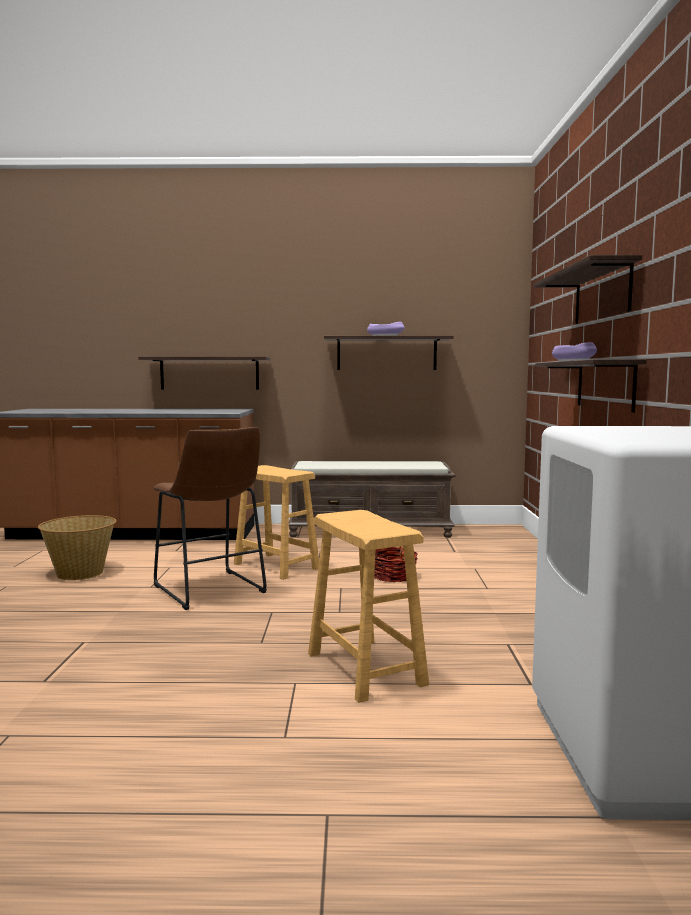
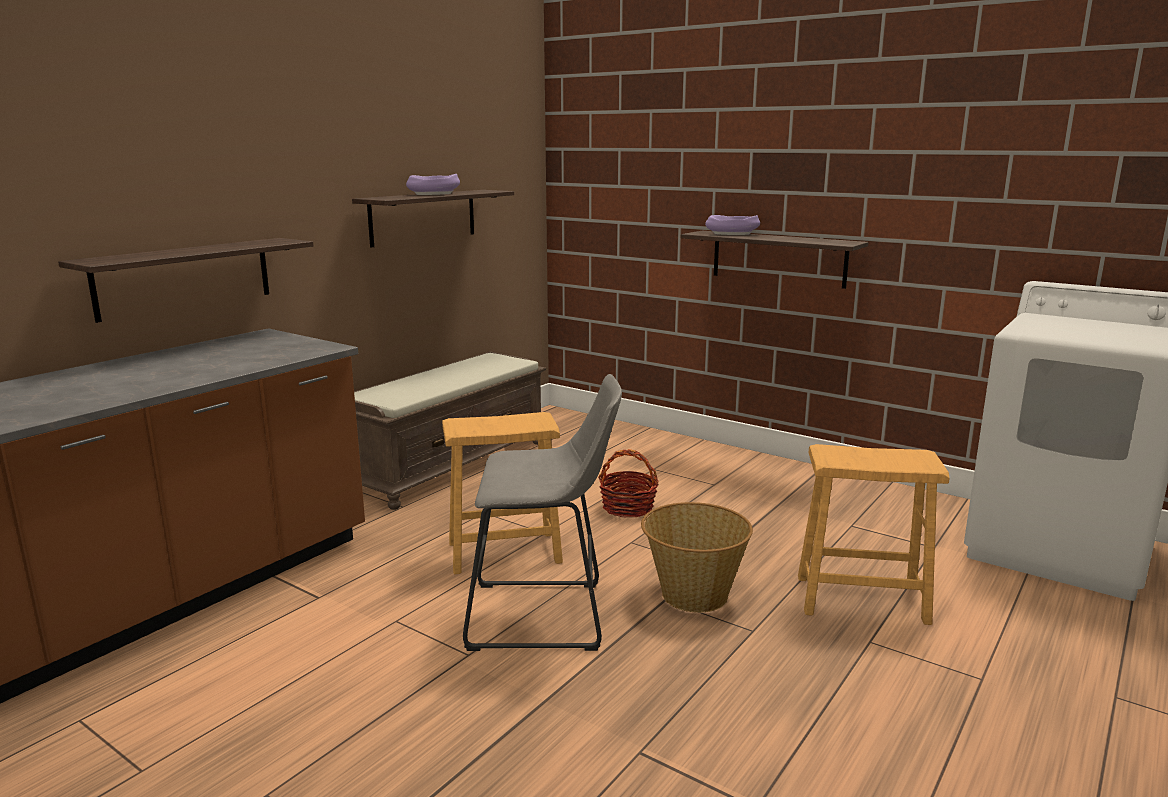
camera: 55 degrees left, 10 degrees up
(80, 573) = (305, 702): basket -> basket (693, 594)
(211, 591) = (546, 616): brown stool -> grey stool
(602, 294) = (766, 166): shelf -> none

